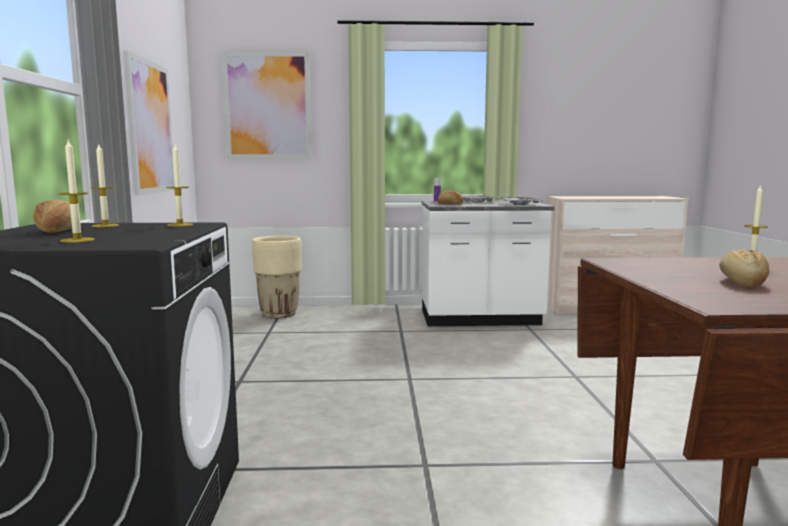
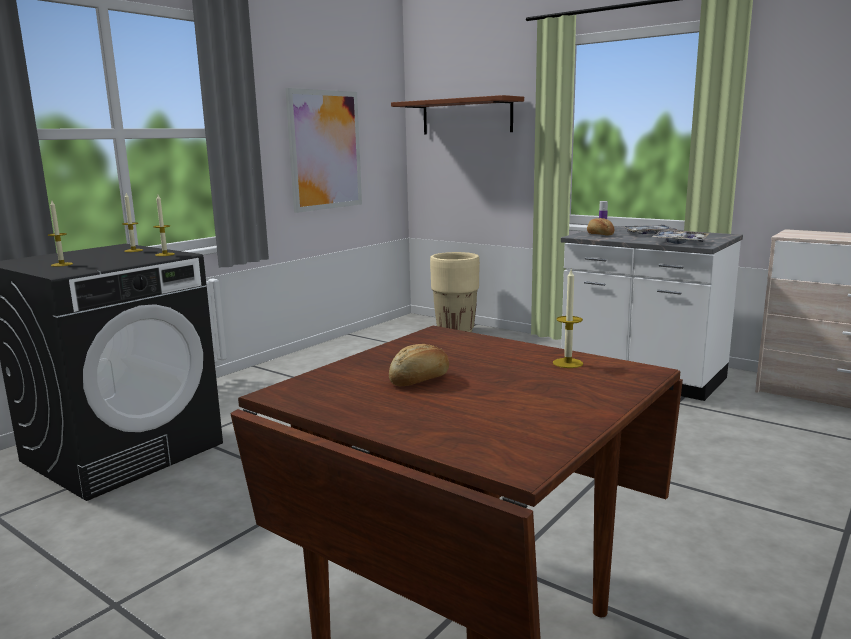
camera: 40 degrees right, 5 degrees up
(57, 231) = (91, 254): bread -> none
(268, 106) = (466, 116): picture -> brown shelf

